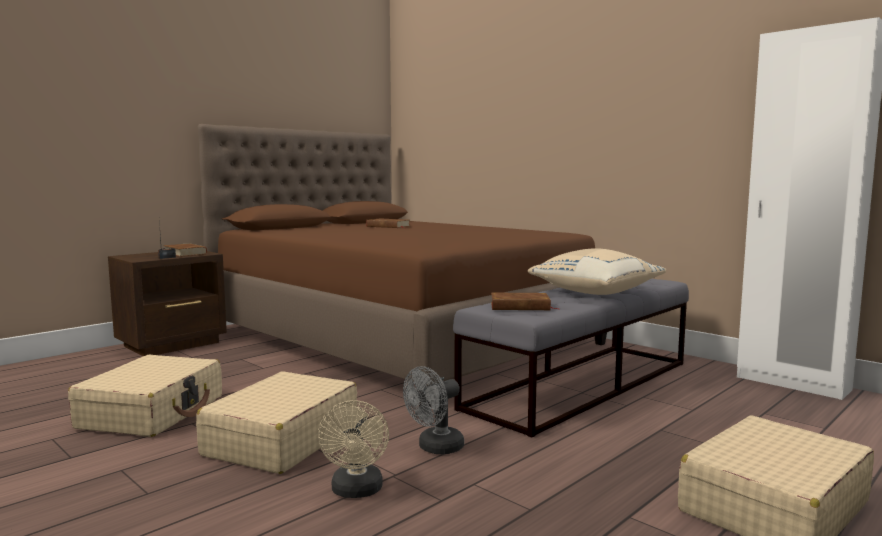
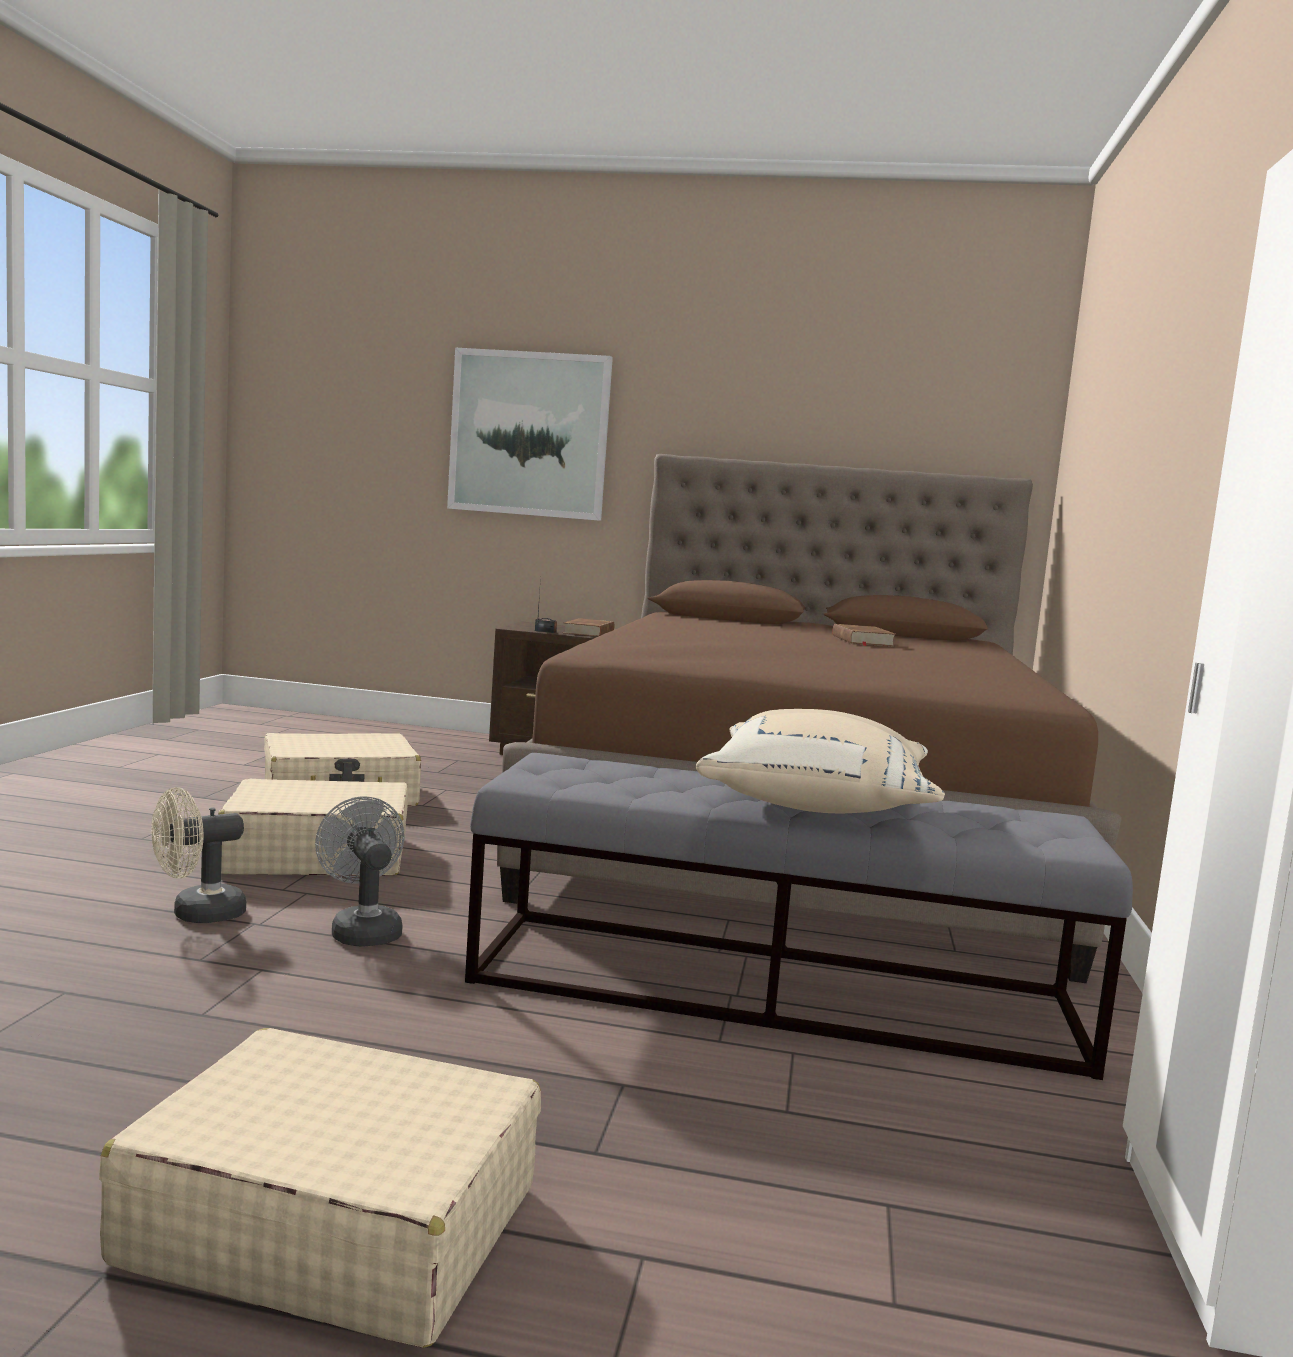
camera: 55 degrees right, 0 degrees up
(89, 109) = (529, 434): none -> picture
(435, 448) = (362, 930): grey fan -> grey fan turned 45 degrees clockwise
(520, 306) = (595, 772): brown book -> none

